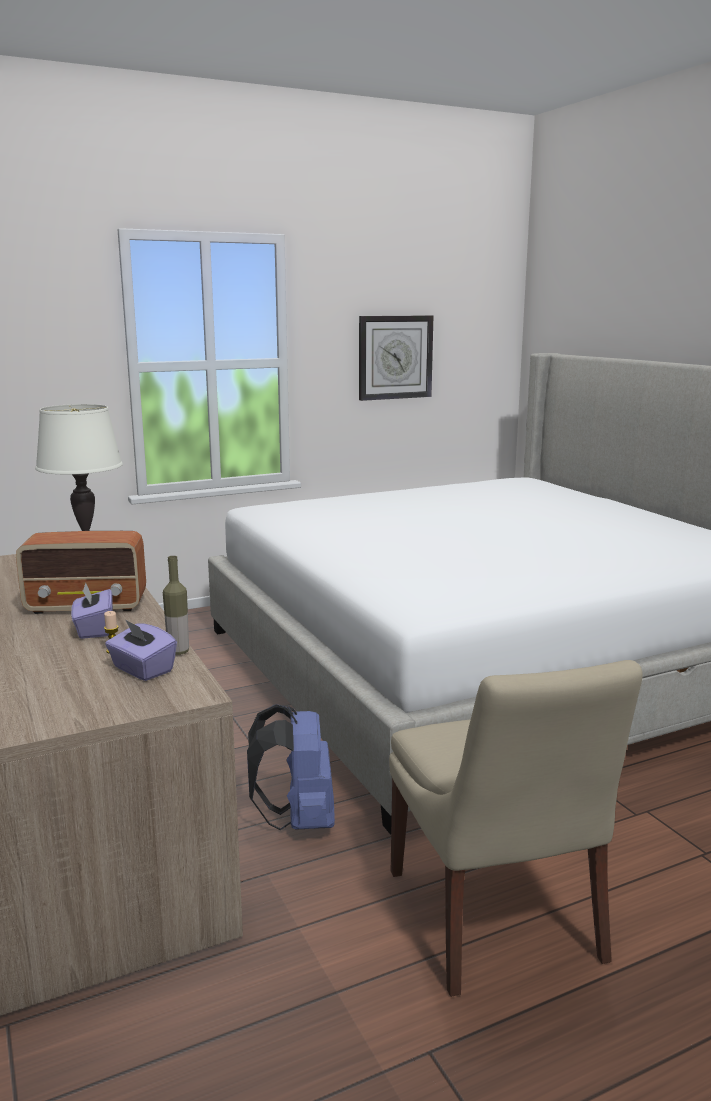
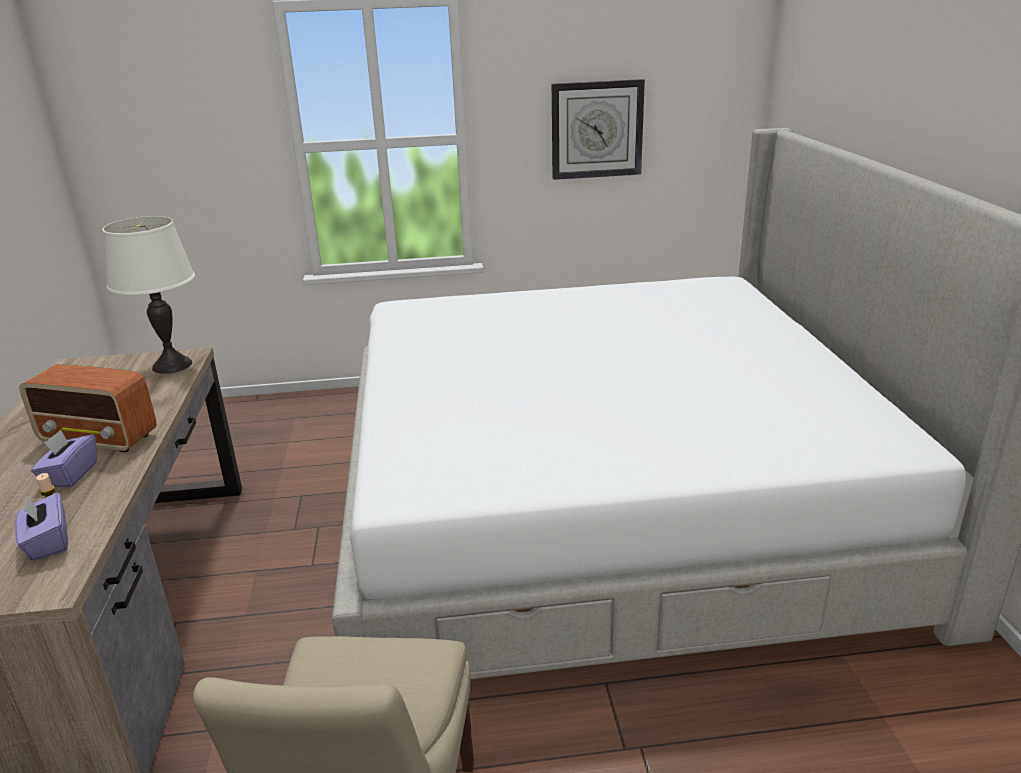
camera: 20 degrees right, 10 degrees up
(178, 652) = (102, 522): bottle -> none
(298, 820) = (286, 670): blue backpack -> none

